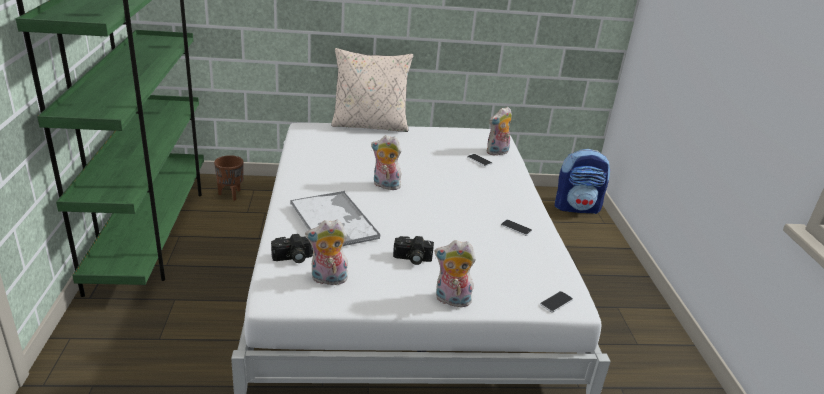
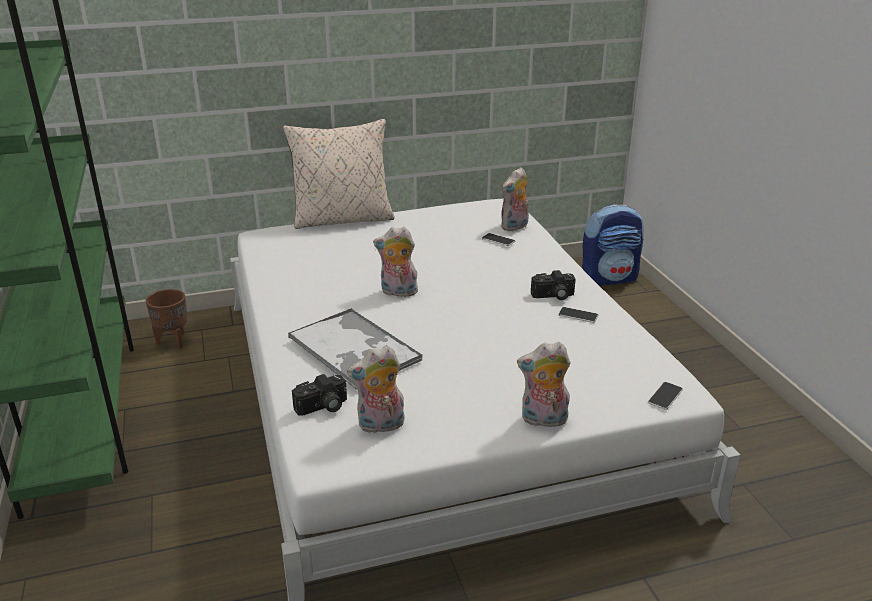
camera: 10 degrees left, 0 degrees up
(412, 259) = (472, 378): camera -> camera (553, 296)

